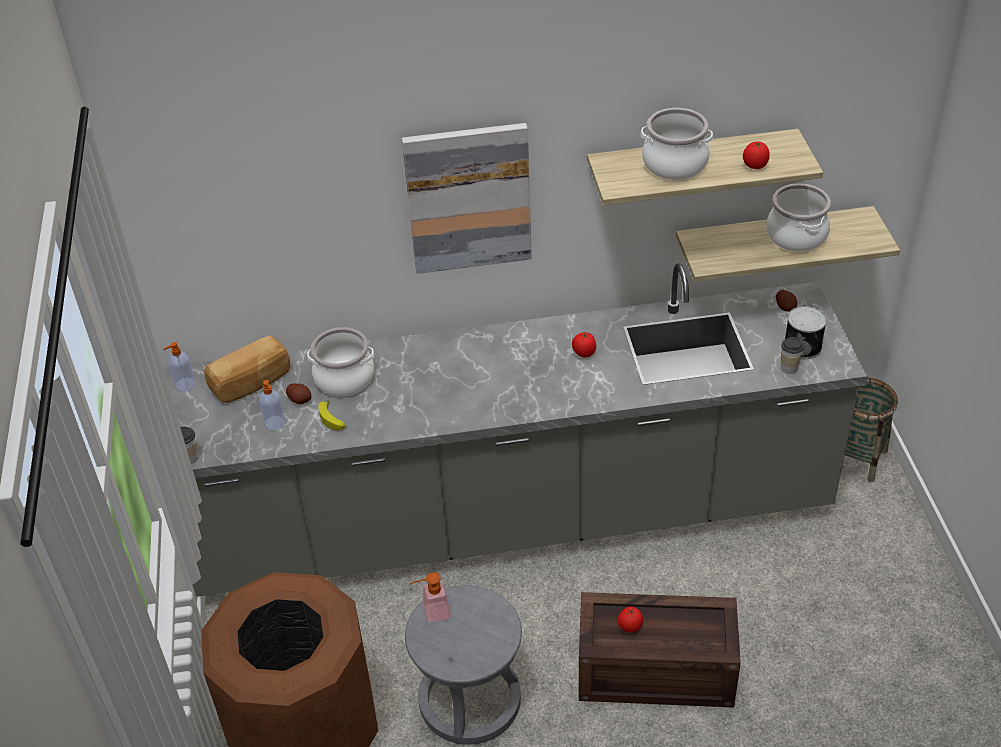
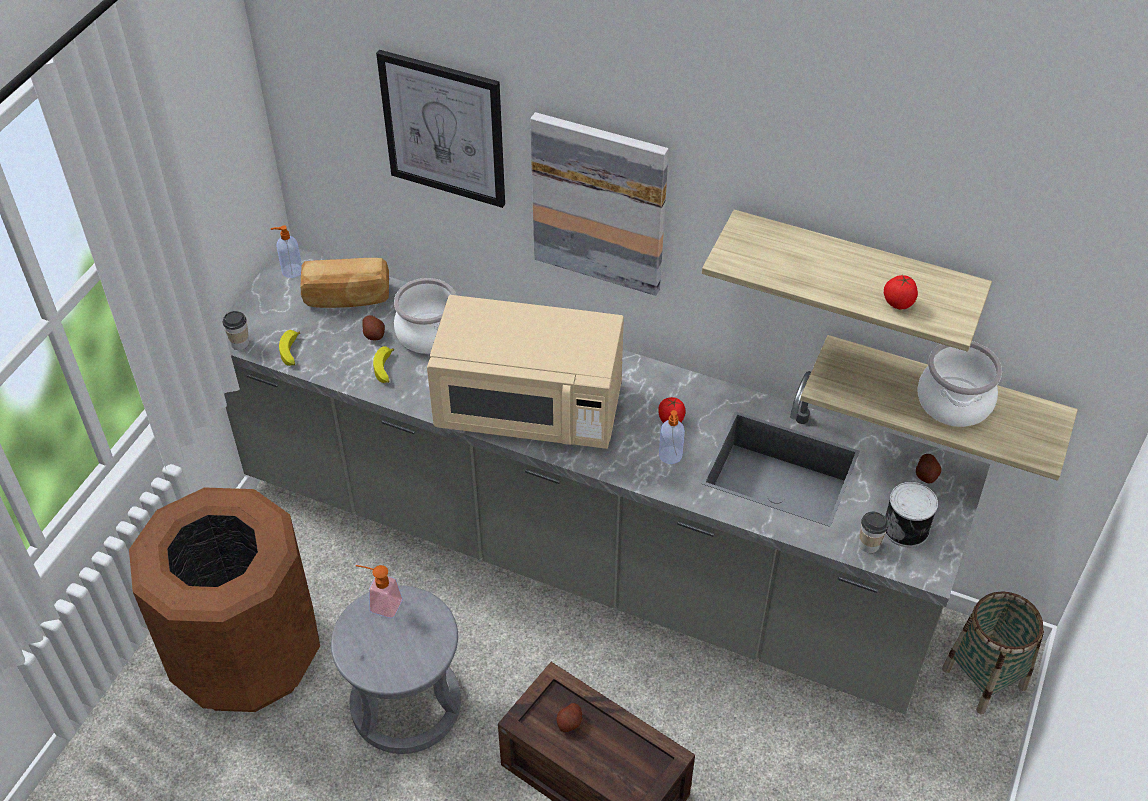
camera: 30 degrees right, 5 degrees up
(242, 444) = (291, 353): none -> banana
(275, 423) = (334, 347): soap dispenser -> soap dispenser (670, 456)
(315, 187) = (444, 129): none -> picture
(472, 394) = (529, 408): none -> beige microwave
(629, 627) = (569, 723): tomato -> potato
(675, 164) = (814, 261): cooking pot -> none

